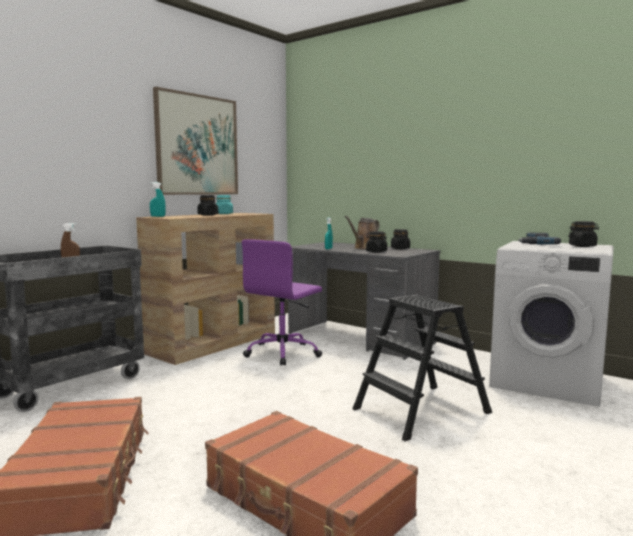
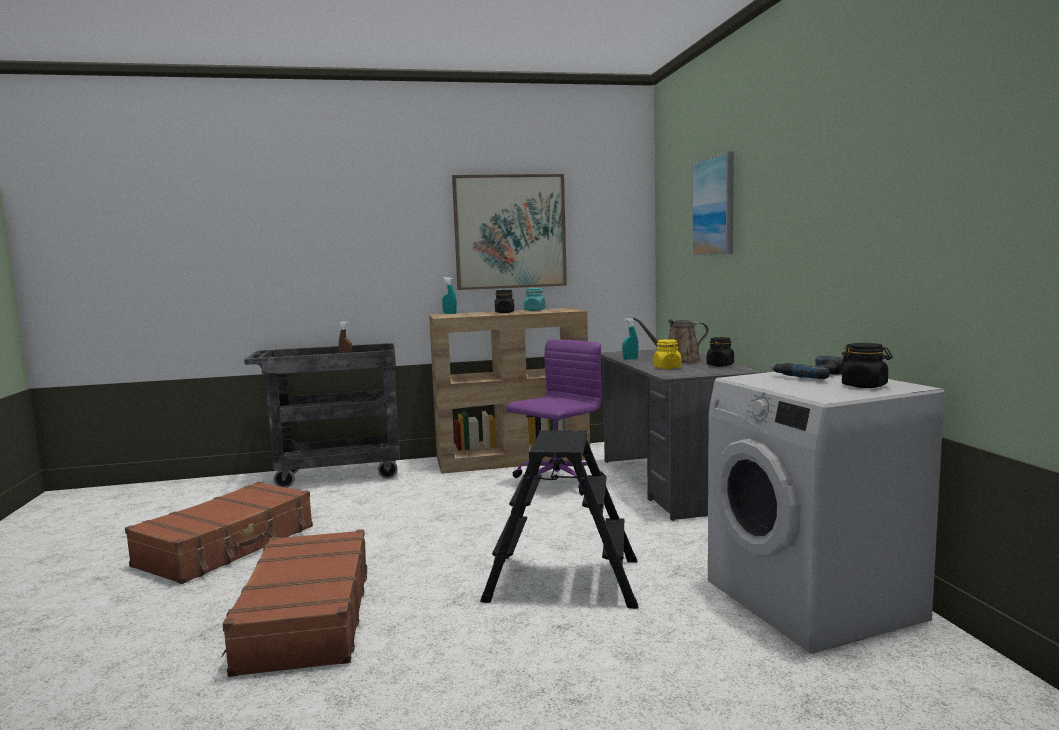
camera: 40 degrees right, 0 degrees up
(283, 353) = (556, 482): purple office chair -> purple office chair turned 150 degrees clockwise
(372, 138) = (714, 206): none -> picture
(376, 251) = (667, 367): black jar -> yellow jar

